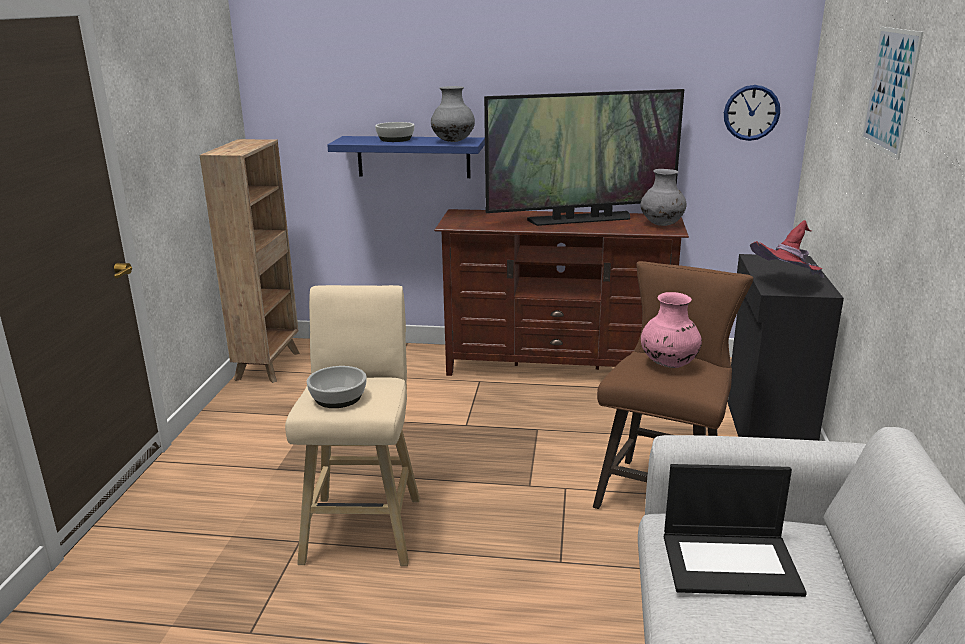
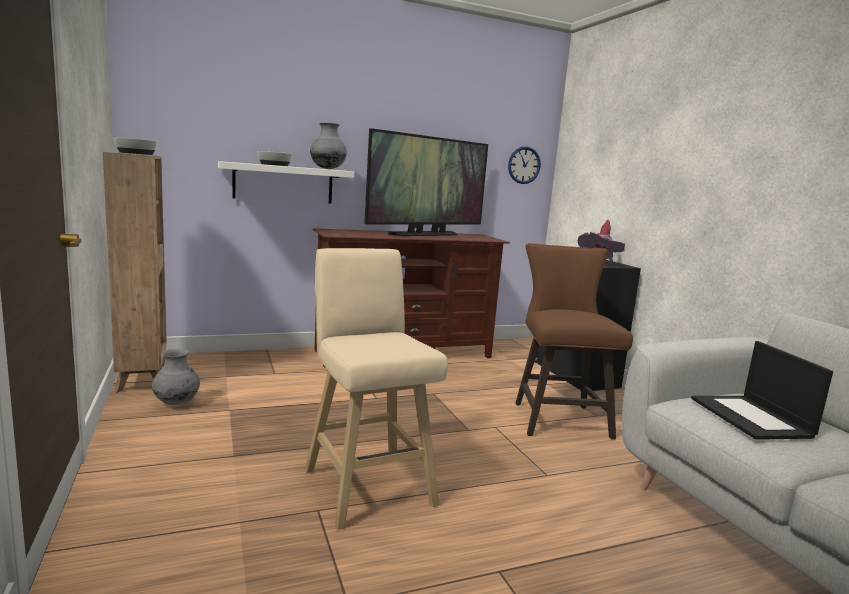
camera: 30 degrees left, 10 degrees down
(338, 398) = (380, 344): bowl -> bowl (136, 153)
(413, 157) = (283, 183): blue shelf -> white shelf
(662, 225) = (483, 237): grey vase -> grey vase (176, 403)
(668, 364) = (574, 312): pink vase -> none
(731, 563) = (752, 418): laptop -> laptop turned 105 degrees clockwise
(890, 90) = (671, 129): picture -> none

